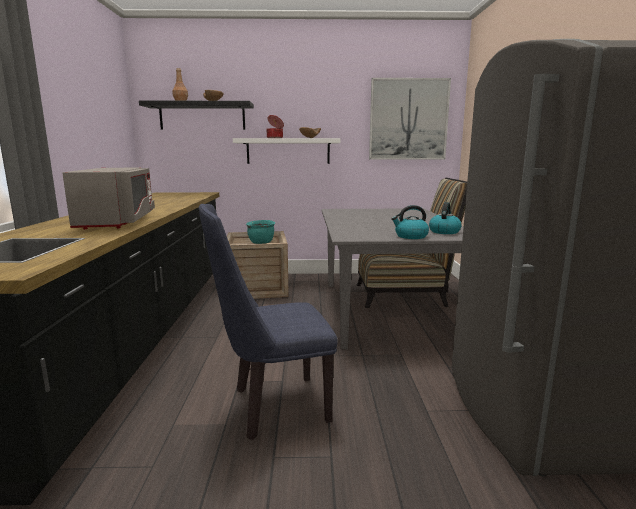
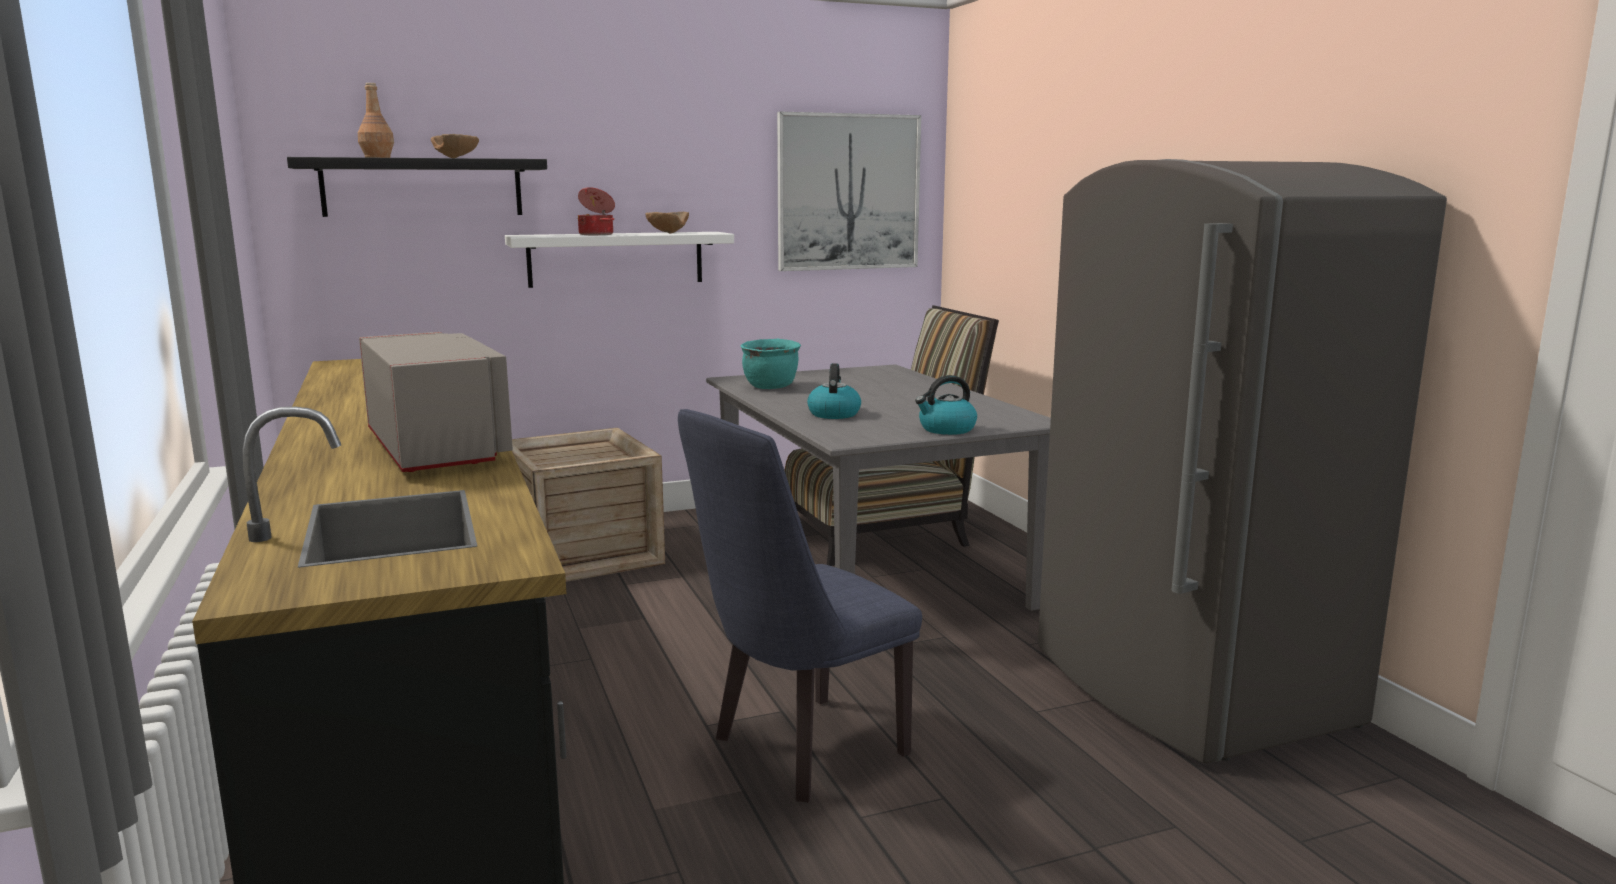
camera: 20 degrees left, 0 degrees up
(261, 243) = (593, 458): turquoise cooking pot -> turquoise cooking pot (771, 387)
(444, 231) = (987, 415): kettle -> kettle (833, 414)

